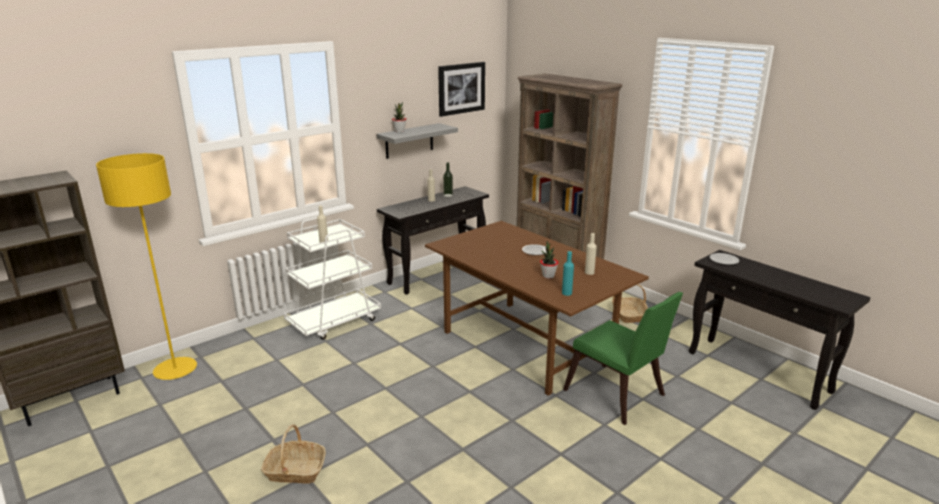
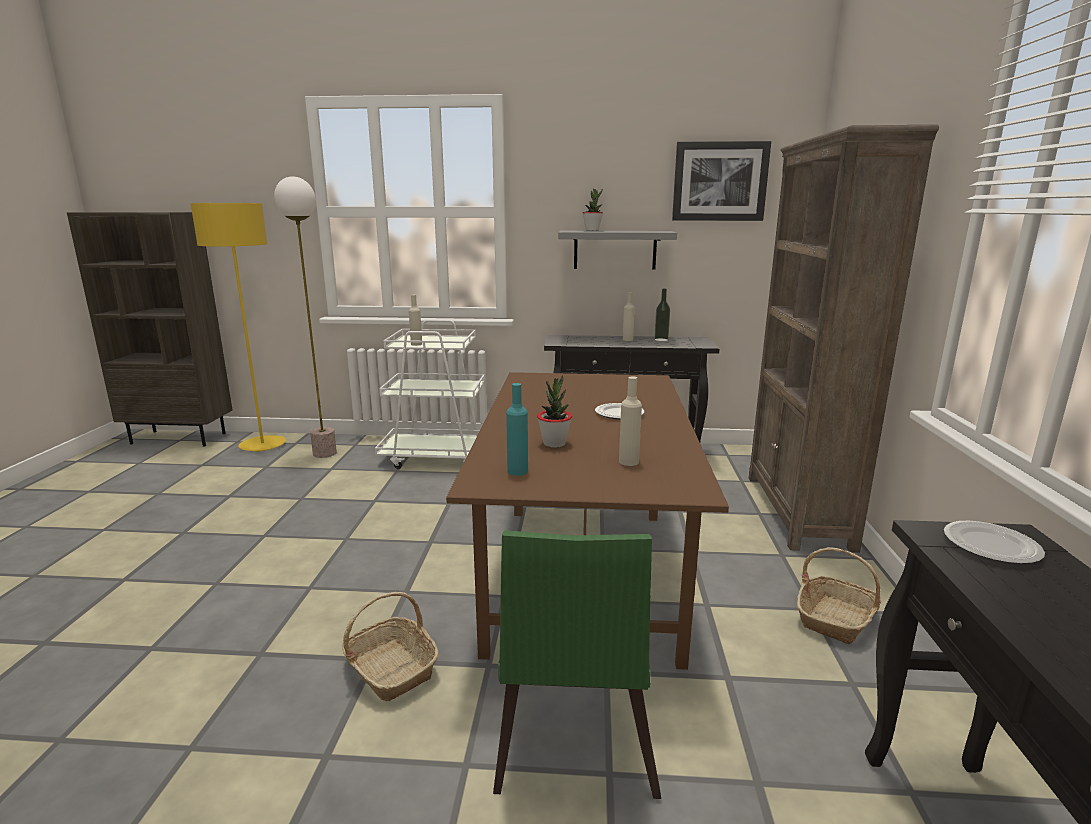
camera: 45 degrees right, 5 degrees down
(245, 353) = (325, 453): none -> floor lamp
(295, 471) = (131, 569): basket -> basket (390, 669)

